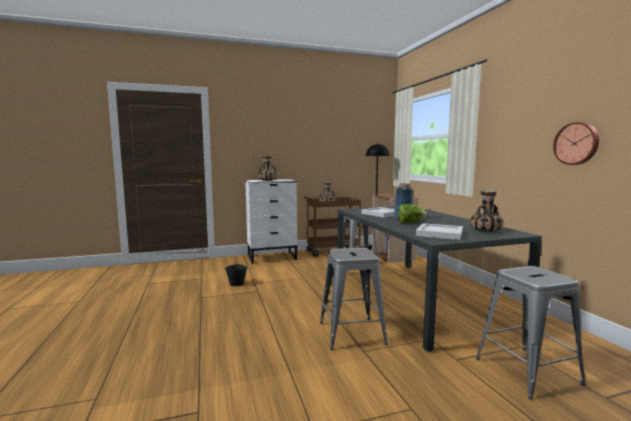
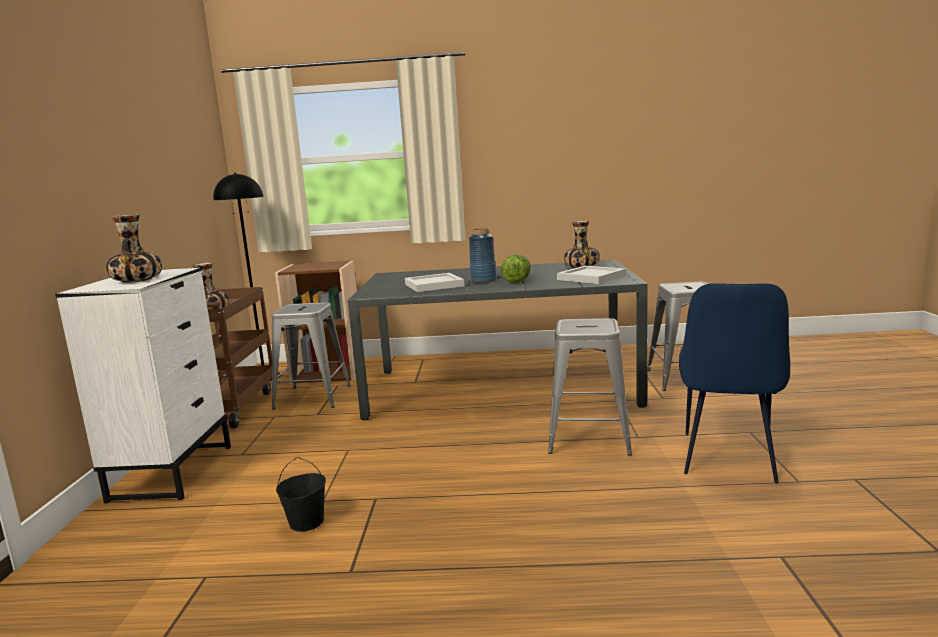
camera: 70 degrees left, 5 degrees up
(347, 394) = (729, 457): none -> blue chair
(576, 143) = (588, 164): wall clock -> none

